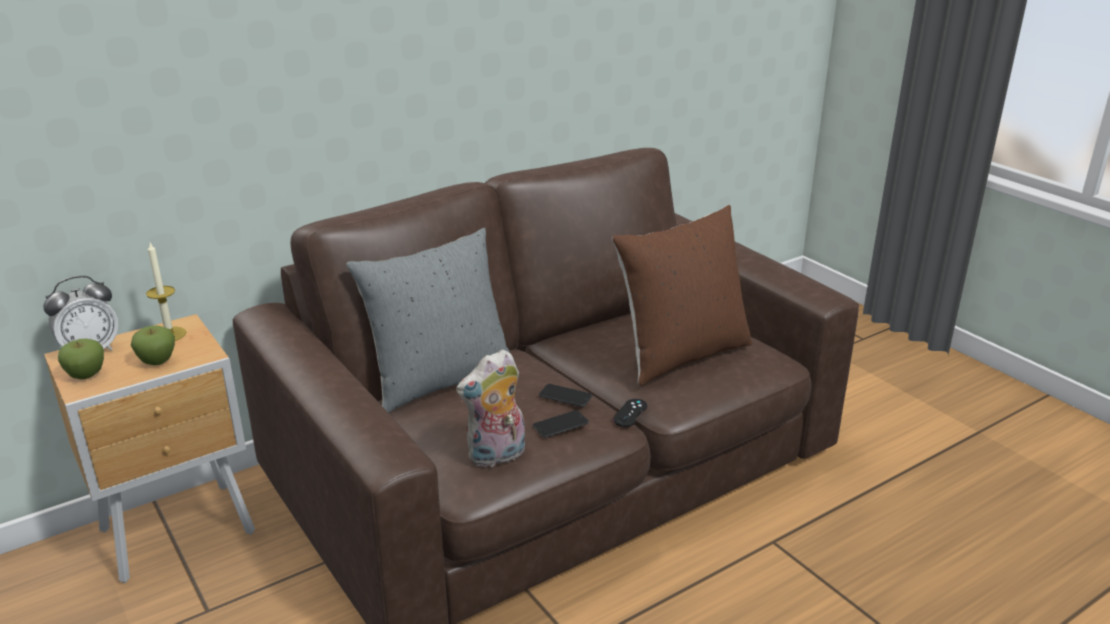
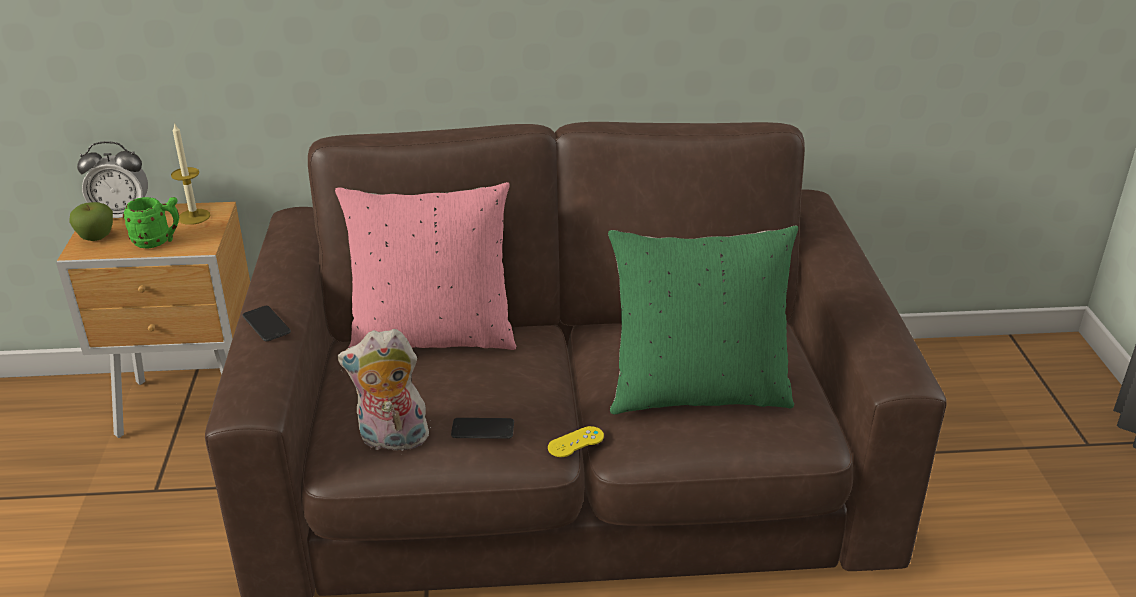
camera: 30 degrees right, 5 degrees up
(157, 362) = (158, 241): apple -> green mug
(439, 380) = (432, 337): grey pillow -> pink pillow
(565, 396) = (523, 398): phone -> phone (266, 324)
(630, 413) = (576, 442): black game controller -> yellow game controller
(681, 354) = (697, 392): brown pillow -> green pillow

